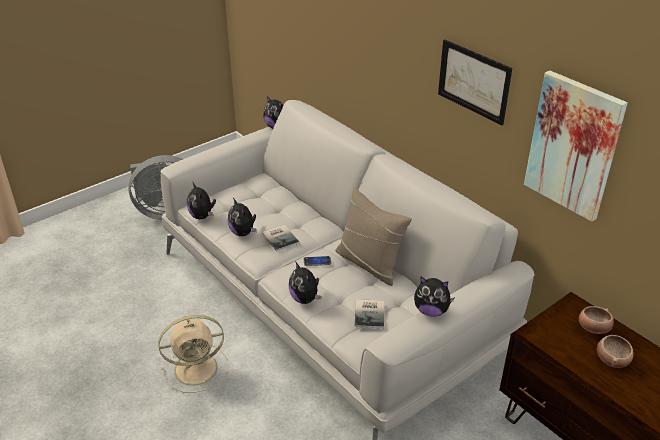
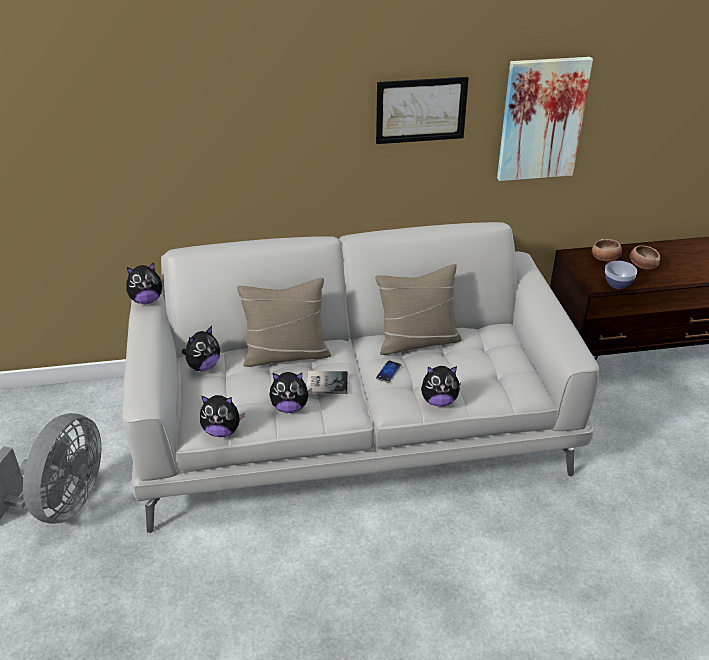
camera: 60 degrees left, 0 degrees up
(198, 368) = (380, 569): beige fan -> none
(297, 210) = (286, 355): none -> beige pillow
(370, 313) = (493, 367): book -> none
(431, 311) = (549, 318): plush toy -> plush toy (203, 366)
(555, 348) = (617, 284): none -> bowl

